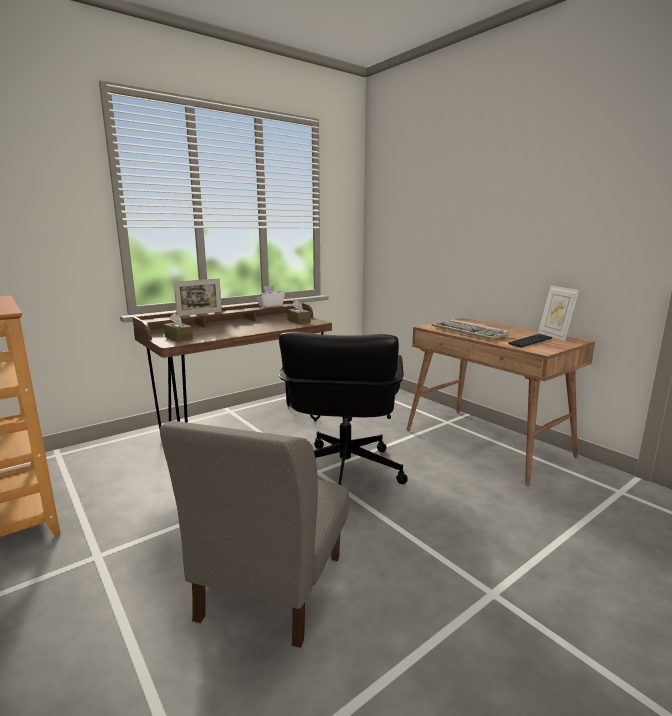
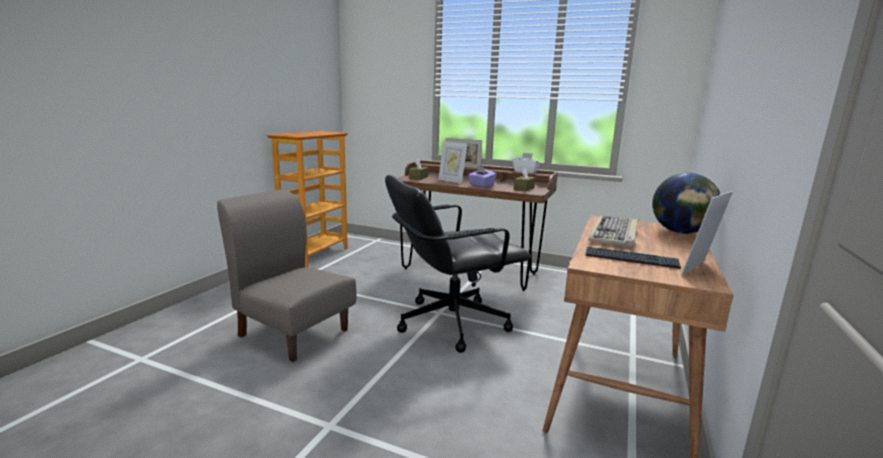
camera: 60 degrees right, 0 degrees up
(221, 331) = (451, 181): none -> picture frame
(264, 328) = (481, 185): none -> purple tissue box
(270, 586) = (293, 332): grey chair -> grey chair turned 45 degrees clockwise
(474, 322) = (680, 232): none -> globe

